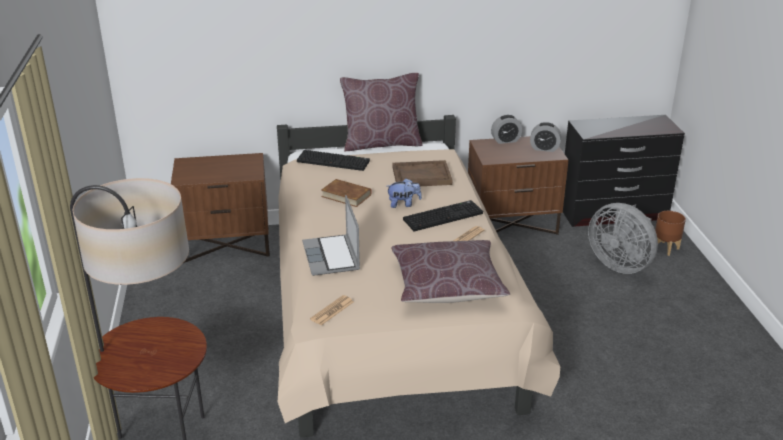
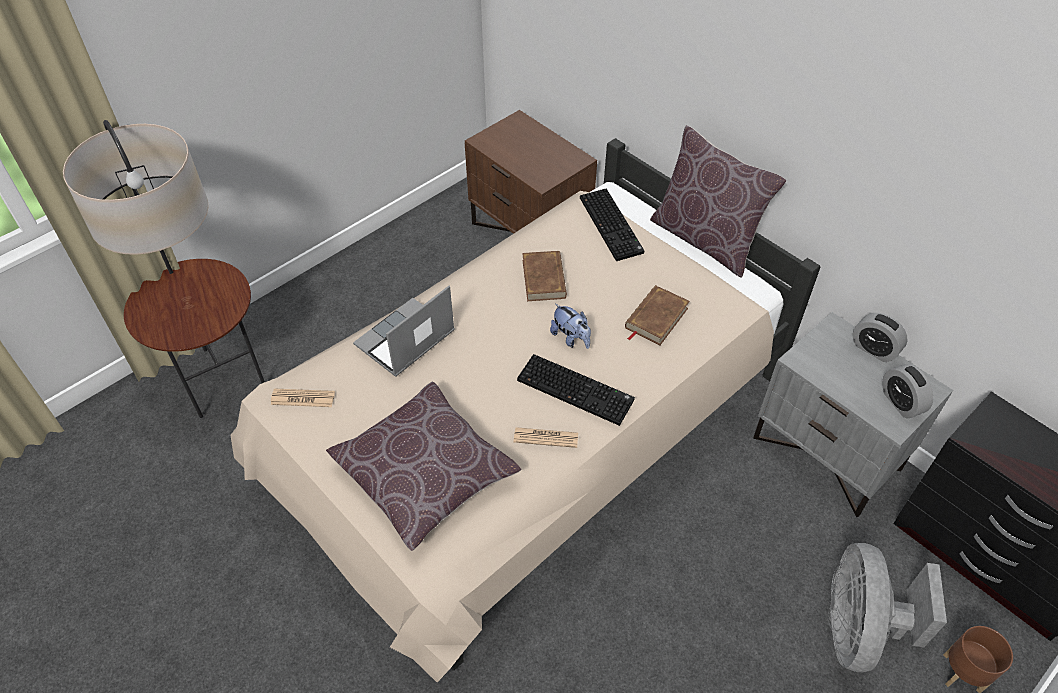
camera: 55 degrees right, 20 degrees up
(421, 176) = (656, 318): brown tray -> brown book
(512, 224) = (827, 453): brown nightstand -> grey nightstand

